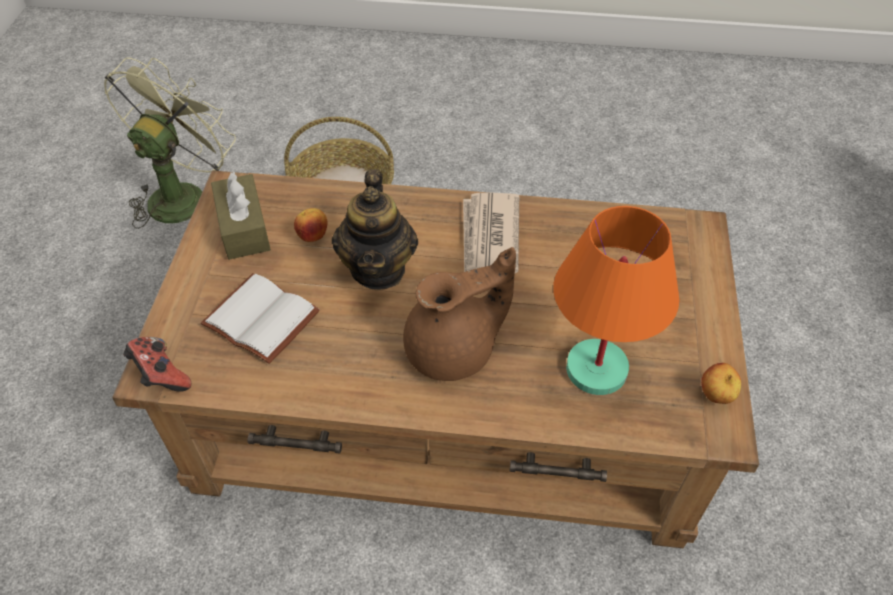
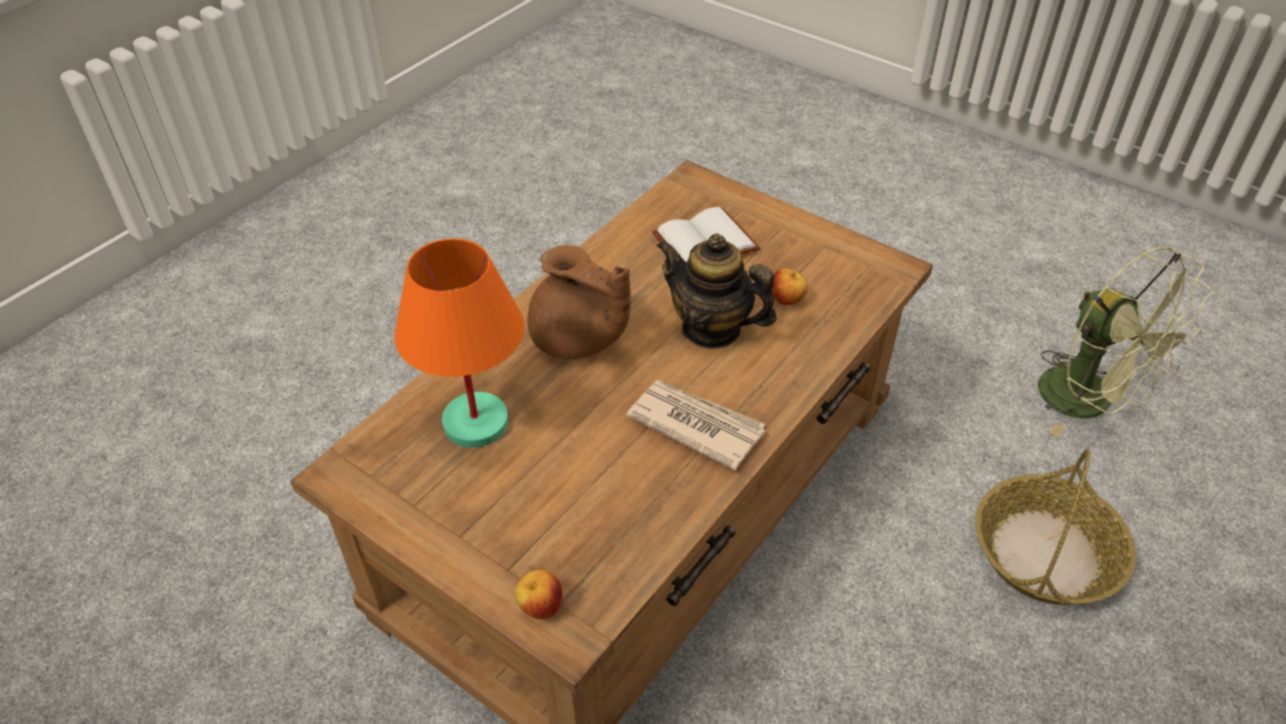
camera: 120 degrees right, 5 degrees down
(161, 376) = (686, 182): game controller -> none
(243, 228) = (828, 262): brown tissue box -> none
(454, 350) = (577, 340): brown teapot -> brown teapot turned 60 degrees counterclockwise
(716, 395) = (371, 493): apple -> apple (540, 607)

